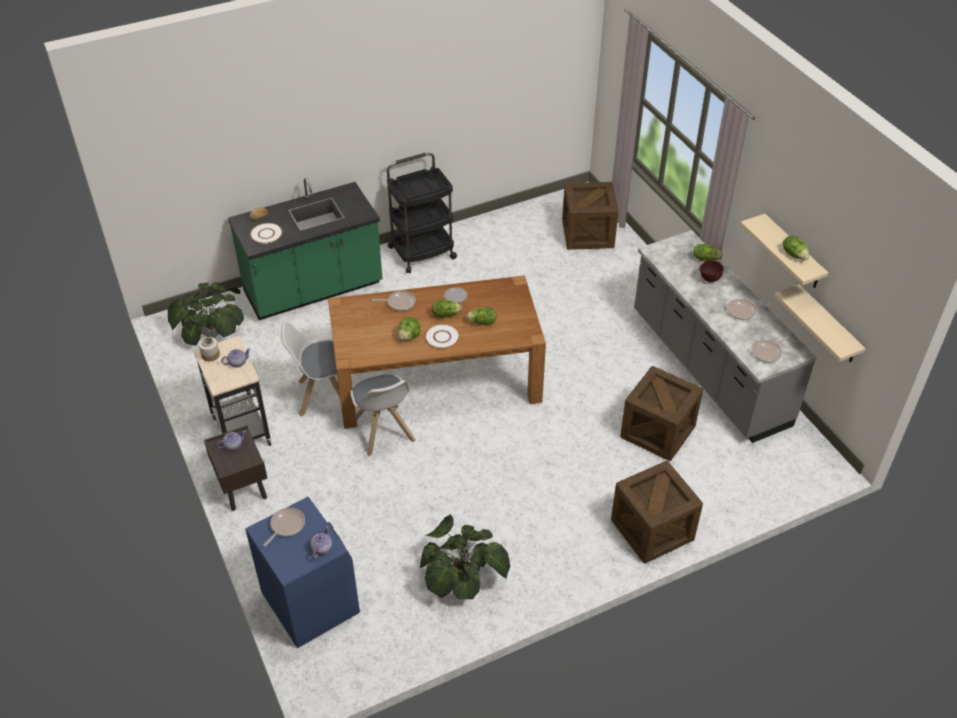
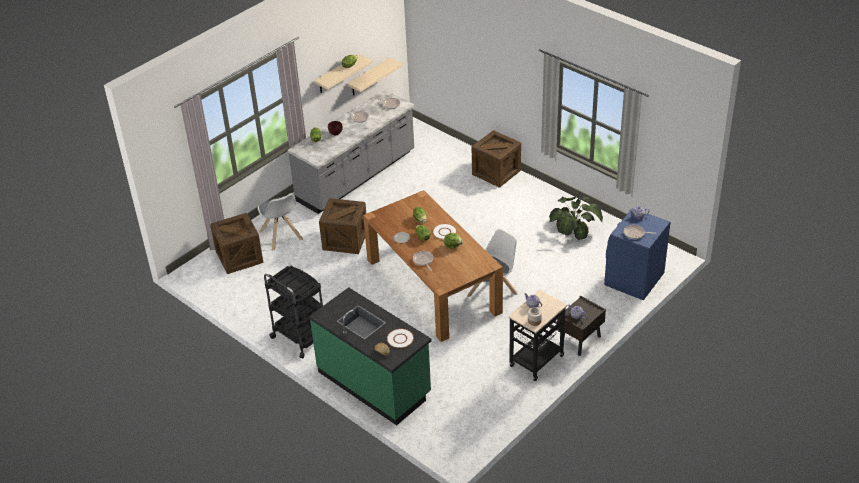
camera: 110 degrees left, 5 degrees down
(212, 330) = (452, 422): potted plant -> none
(322, 396) = (480, 334): chair -> chair (281, 236)
(657, 431) = (422, 185): crate -> crate (345, 240)

